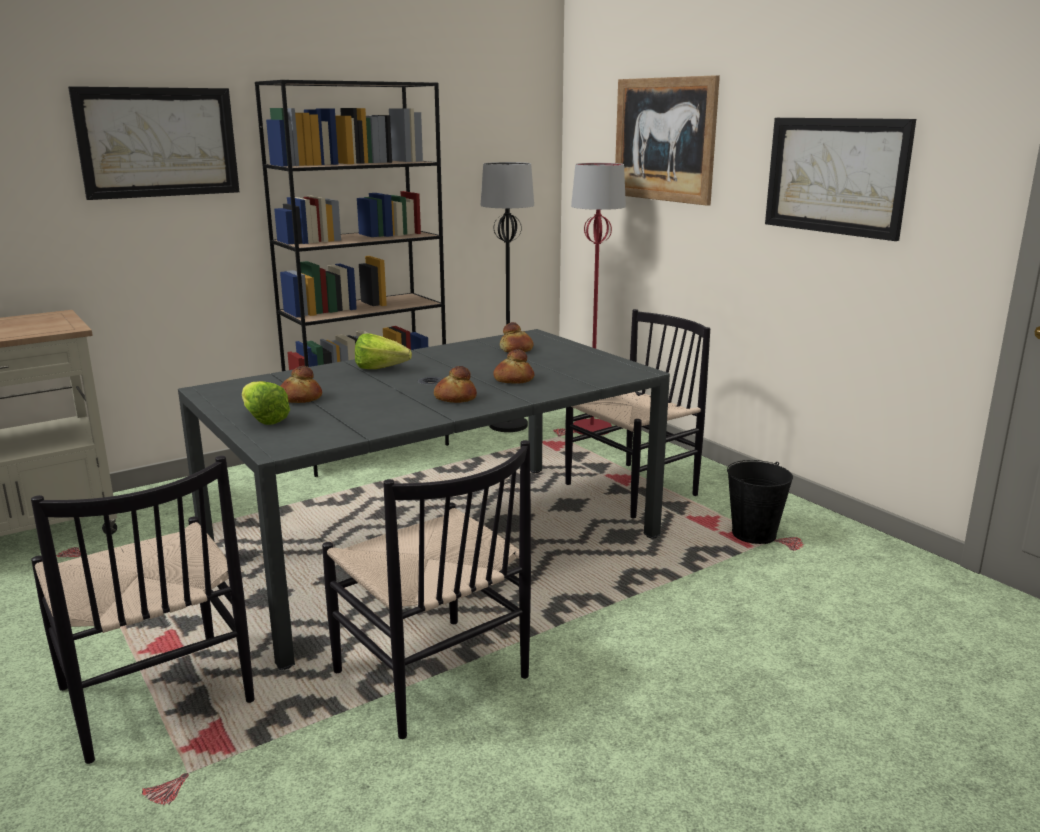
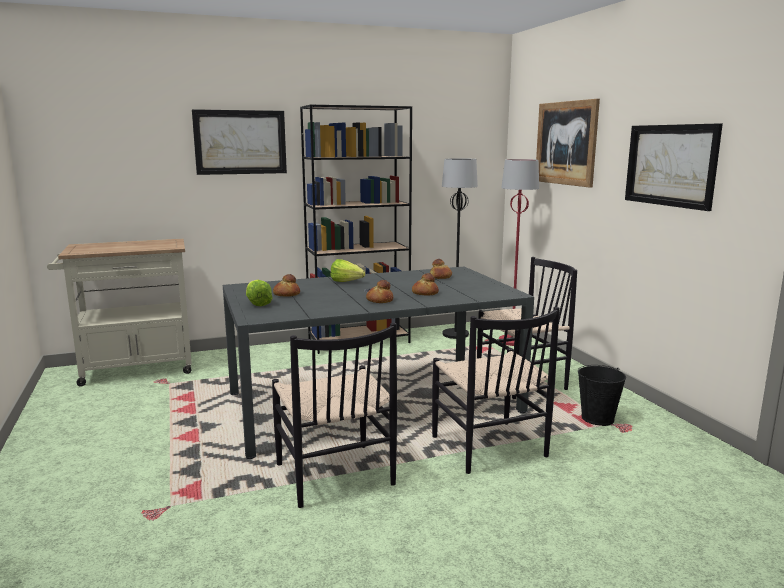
camera: 15 degrees right, 5 degrees down
(158, 700) = (172, 465): black chair -> black chair (490, 449)

